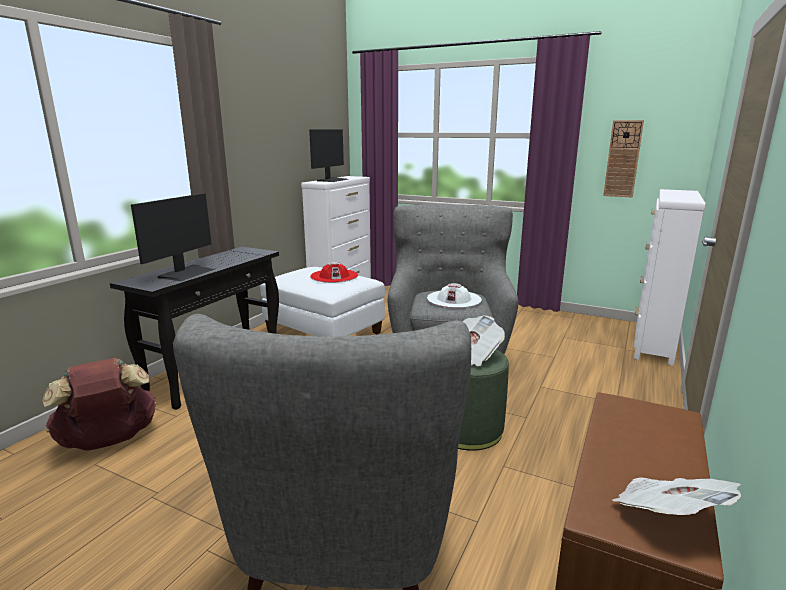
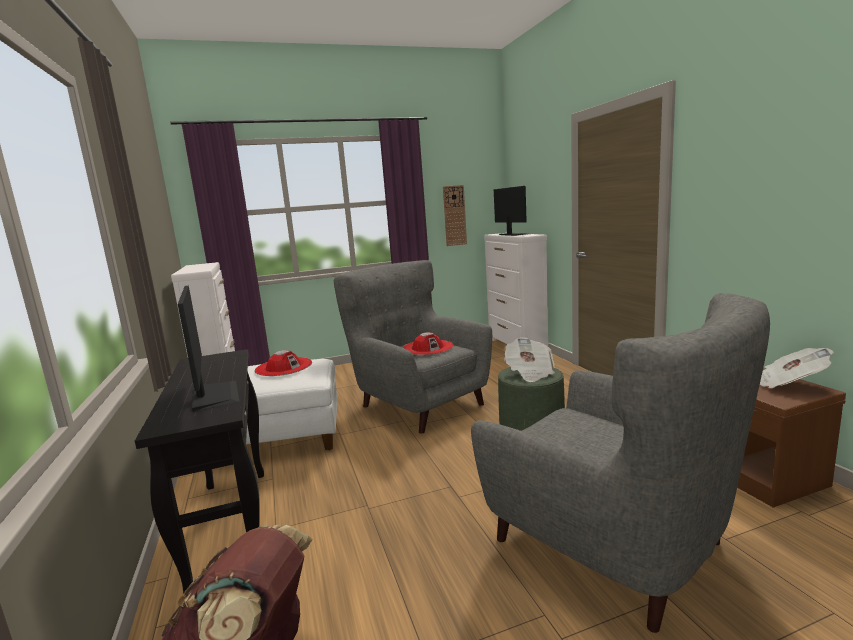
camera: 45 degrees left, 5 degrees down
(332, 180) = (197, 268): monitor -> monitor (513, 234)
(454, 299) = (427, 347): white hat -> red hat

